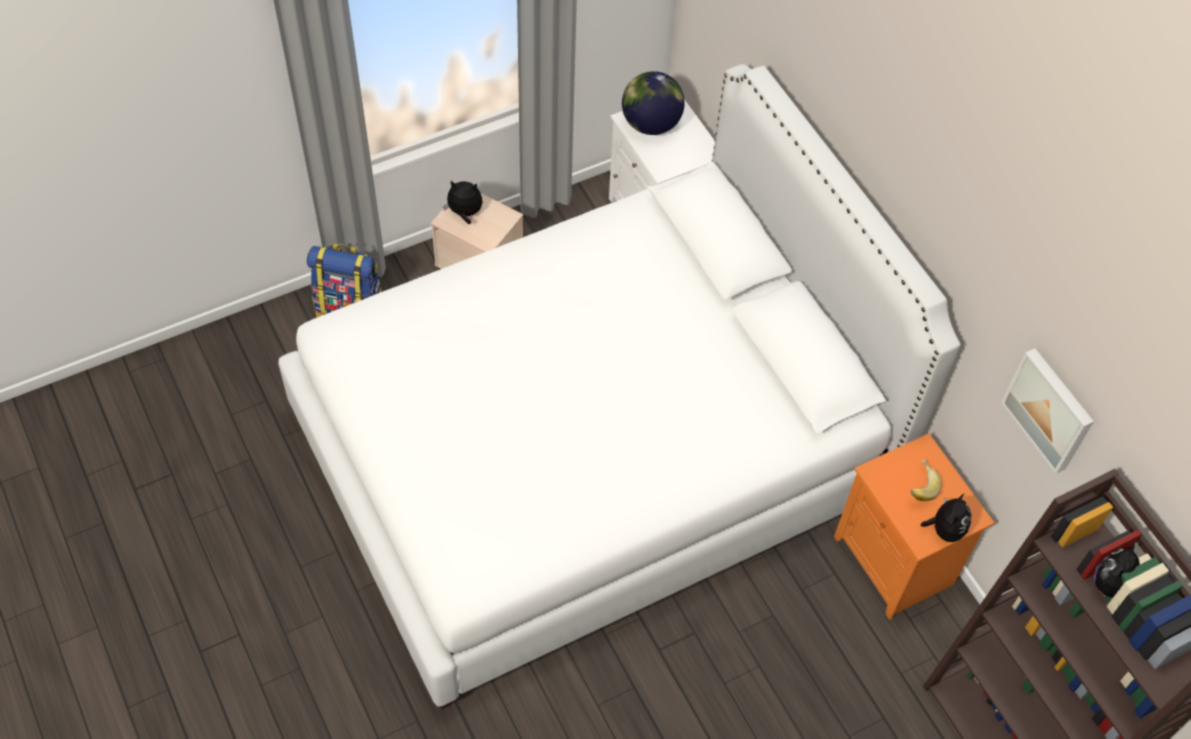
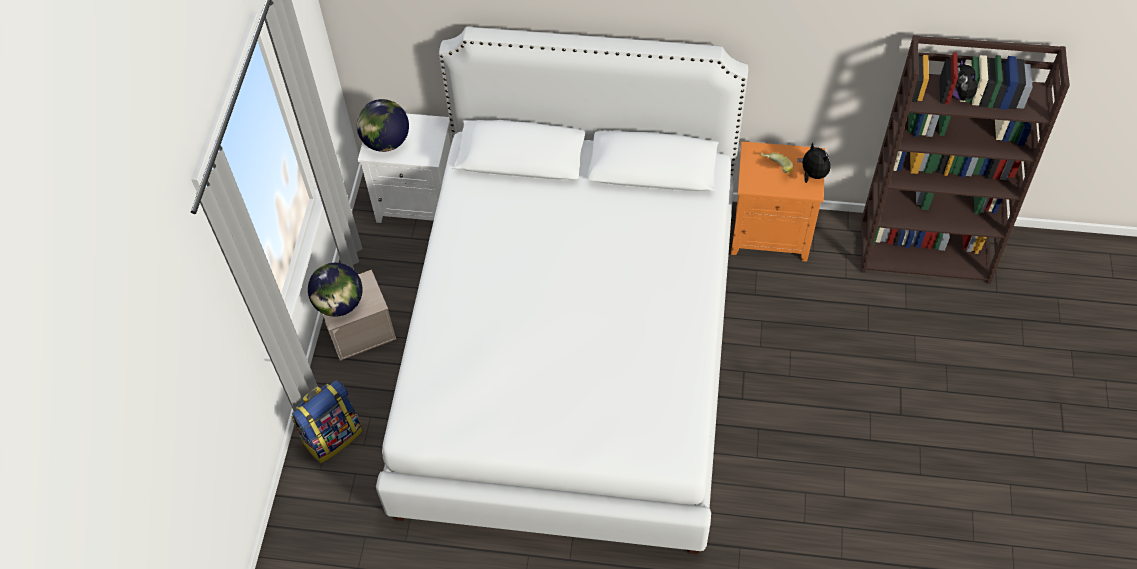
camera: 50 degrees left, 0 degrees up
(465, 213) = (339, 304): plush toy -> globe
(1050, 409) = (838, 45): picture -> none

